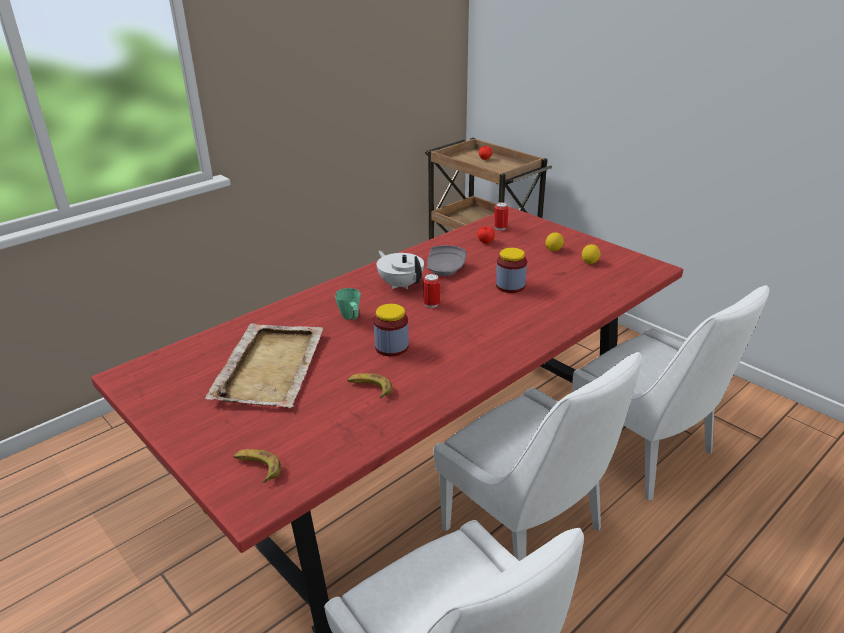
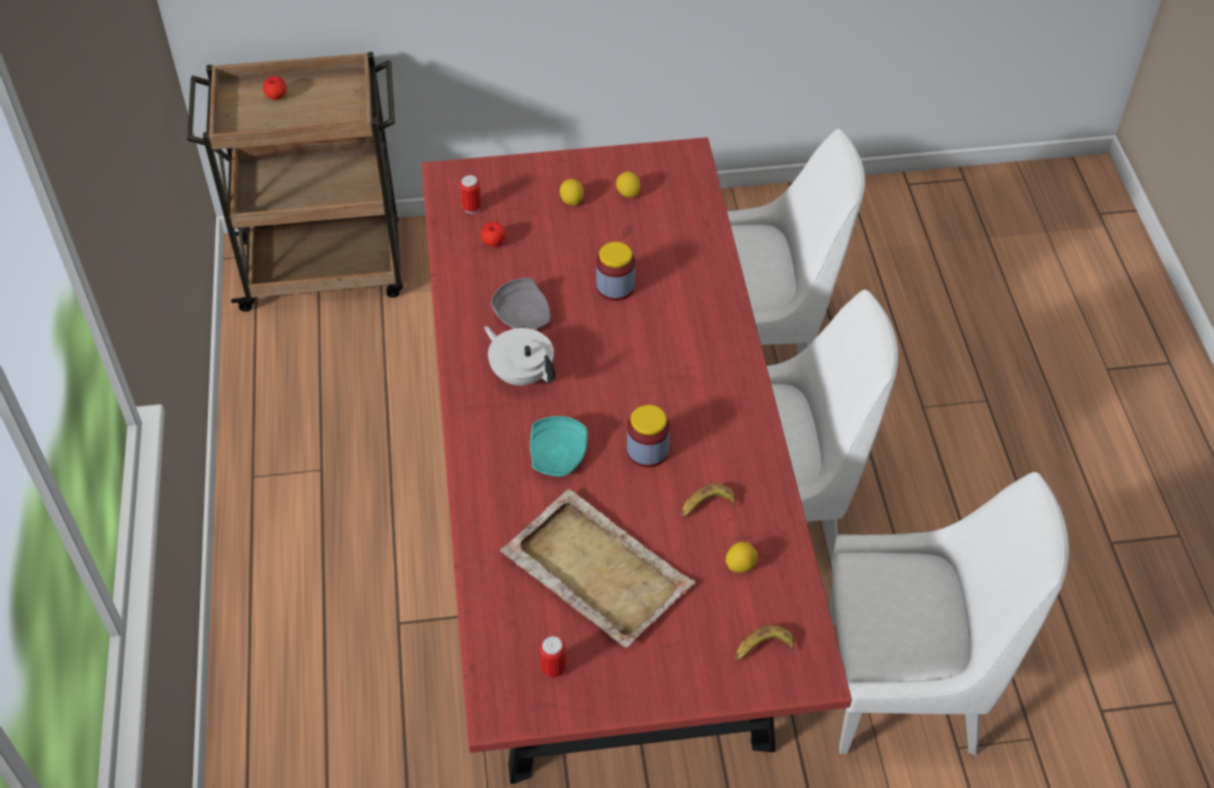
camera: 55 degrees left, 20 degrees up
(329, 425) = (740, 565): none -> lemon
(351, 319) = (558, 455): green mug -> turquoise plate
(400, 284) = (521, 373): white teapot -> white teapot turned 45 degrees clockwise
(431, 304) = (591, 372): can -> can (553, 668)

